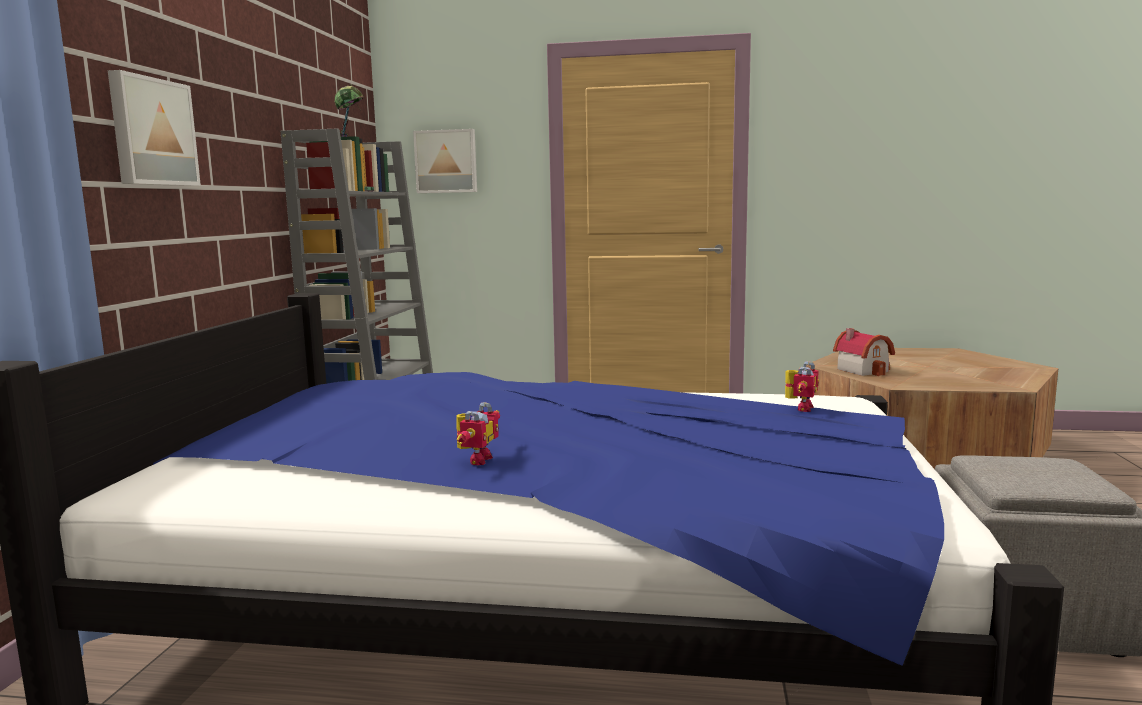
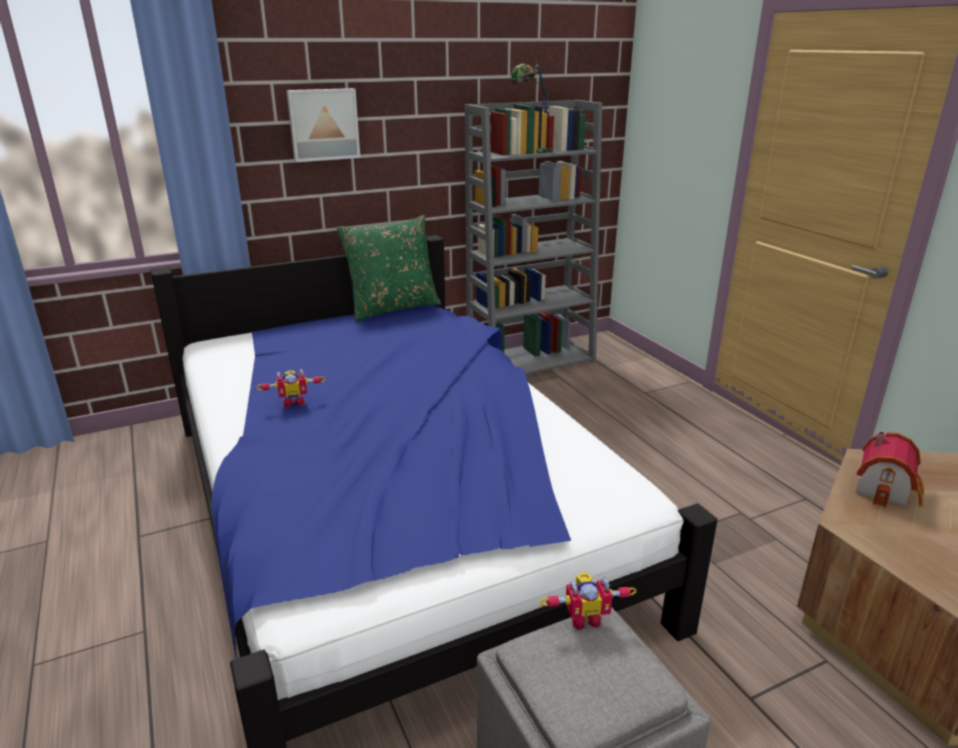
camera: 55 degrees right, 15 degrees up
(303, 391) = (393, 308): none -> green pillow
(446, 161) = (668, 117): picture -> none
(800, 408) = (538, 480): toy robot -> toy robot (584, 618)

